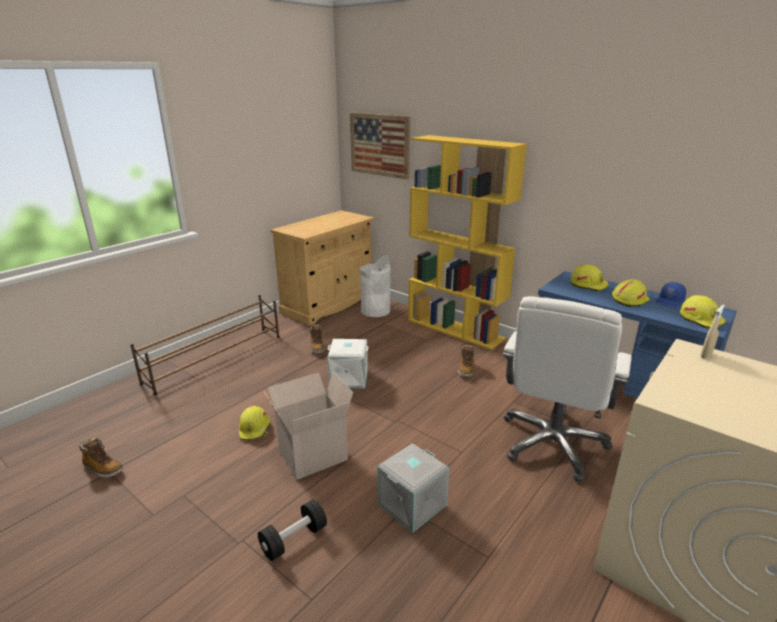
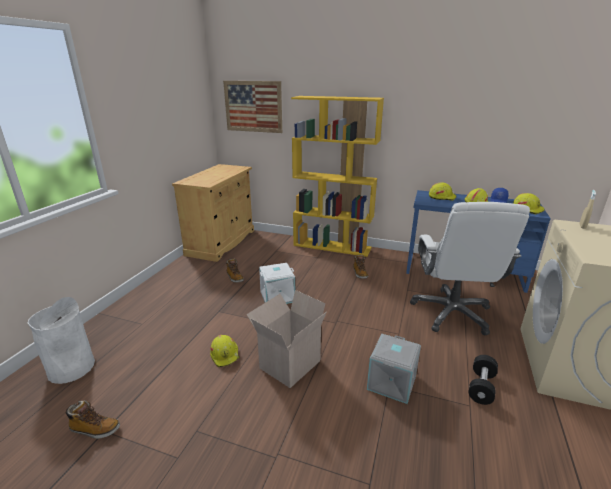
camera: 20 degrees left, 0 degrees up
(216, 358) = (149, 303): brown shoe rack -> none
(294, 539) = (321, 438): black dumbbell -> black dumbbell (481, 387)
(375, 310) = (263, 242): white trash can -> white trash can (71, 368)

